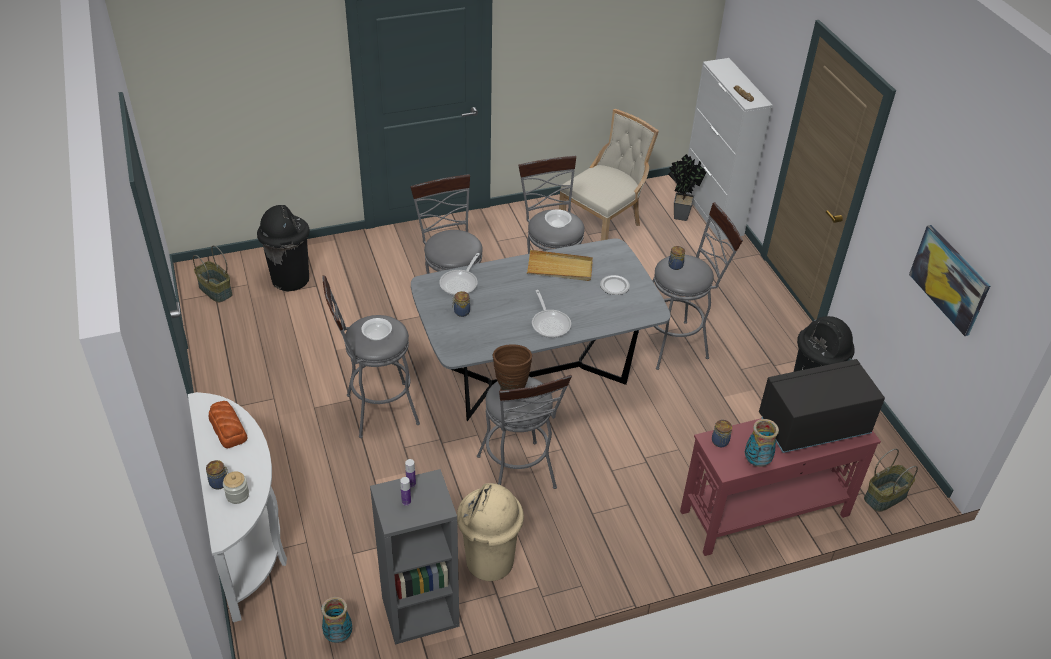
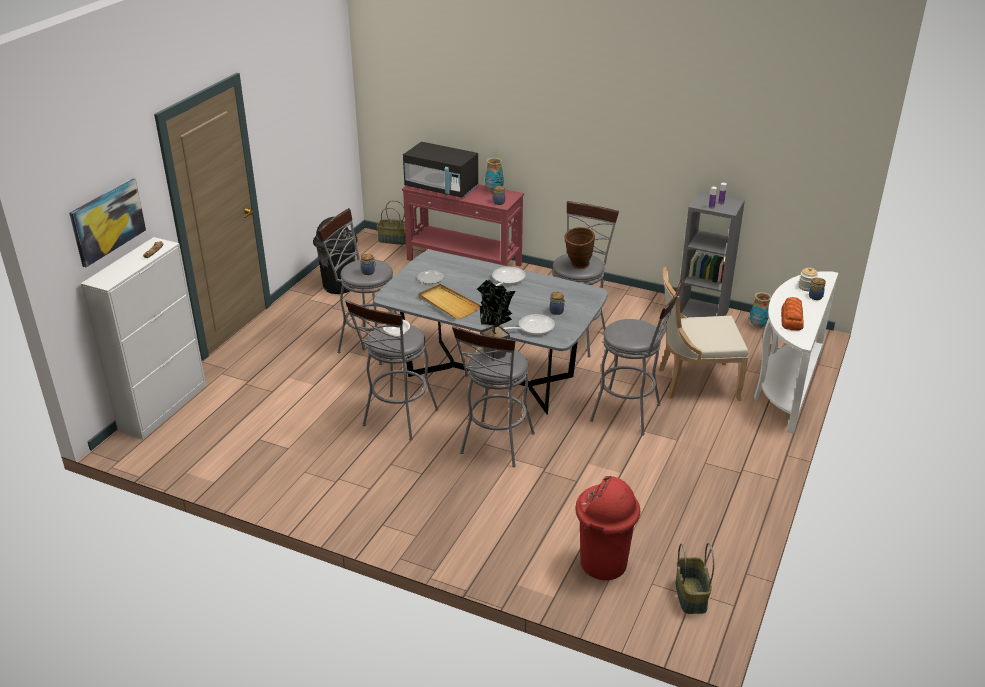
camera: 135 degrees left, 10 degrees down
(290, 279) = (603, 564): black trash can -> red trash can
(377, 335) = (633, 328): bowl -> none
(489, 562) = (641, 313): beige trash can -> none
(603, 227) = (265, 446): beige chair -> beige chair (694, 383)
(678, 214) = (191, 421): potted plant -> potted plant (495, 356)
(949, 279) = (317, 122): picture -> picture (107, 221)

